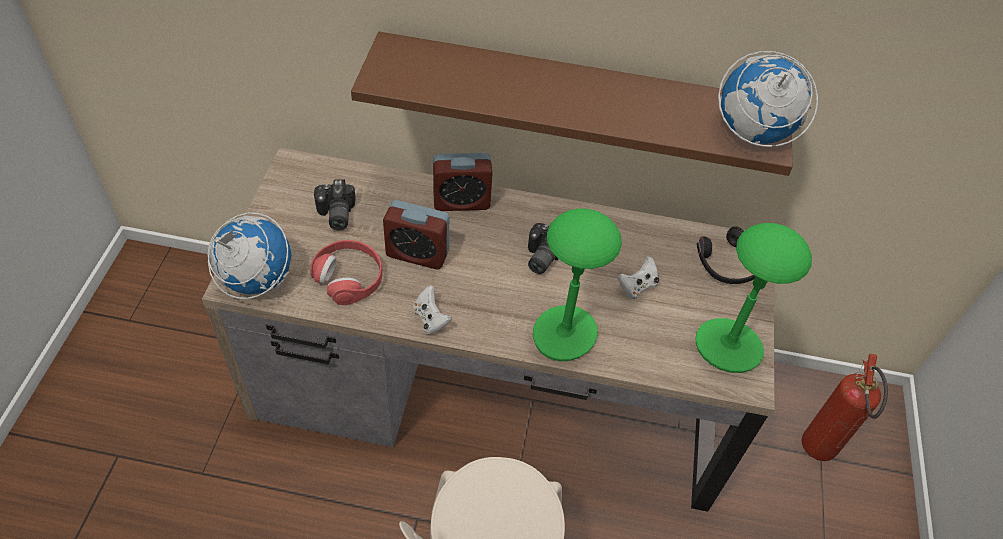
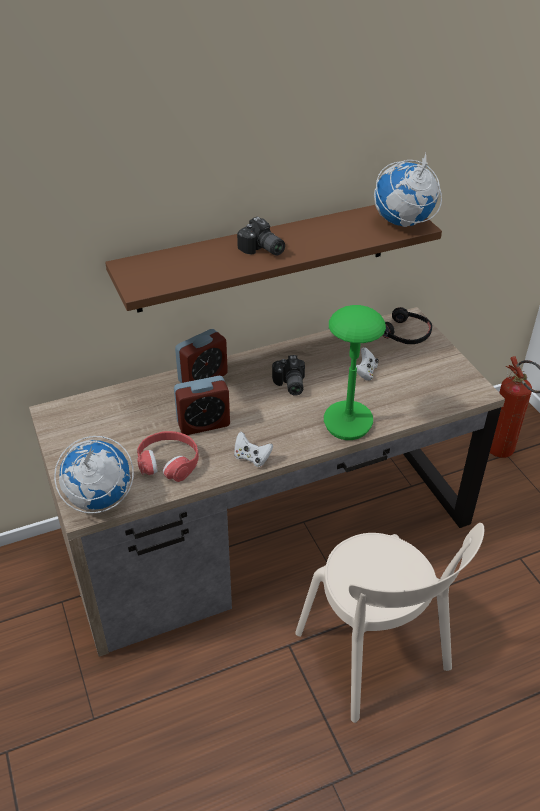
camera: 30 degrees left, 10 degrees down
(335, 214) = (118, 429): camera -> camera (262, 250)
(727, 348) = (449, 379): green table lamp -> none

